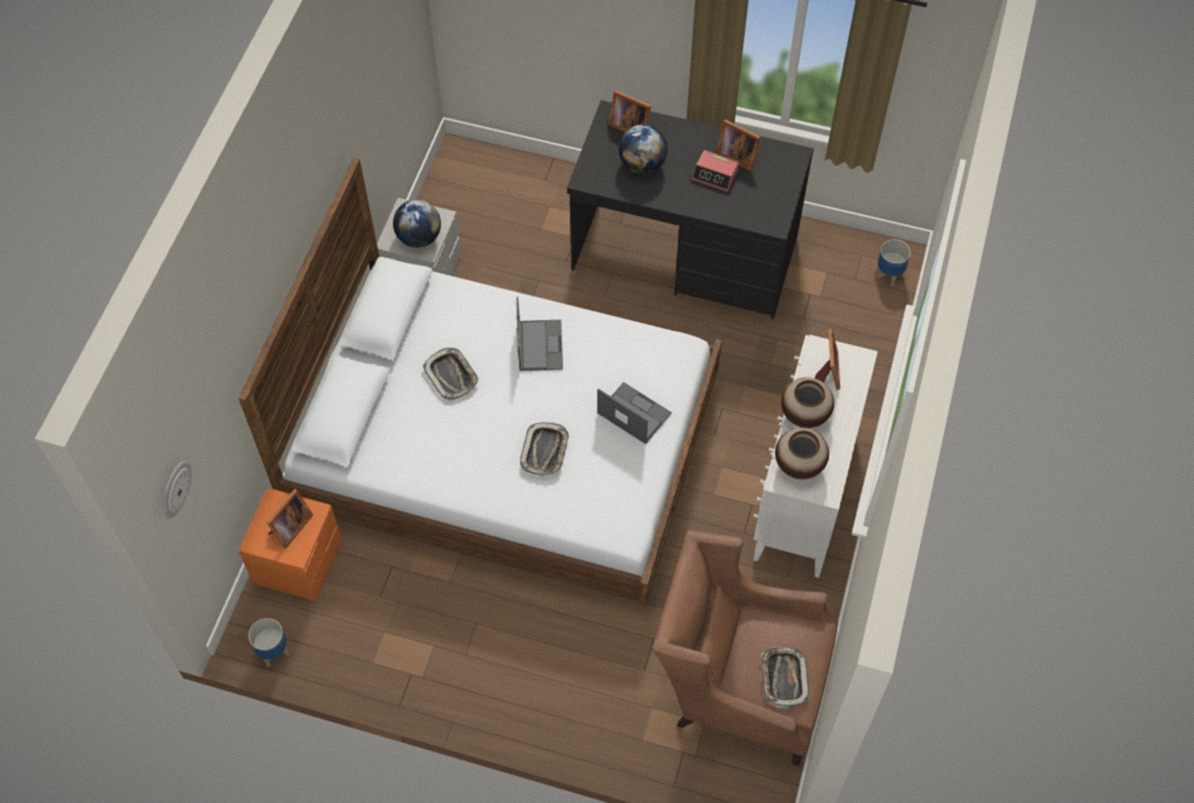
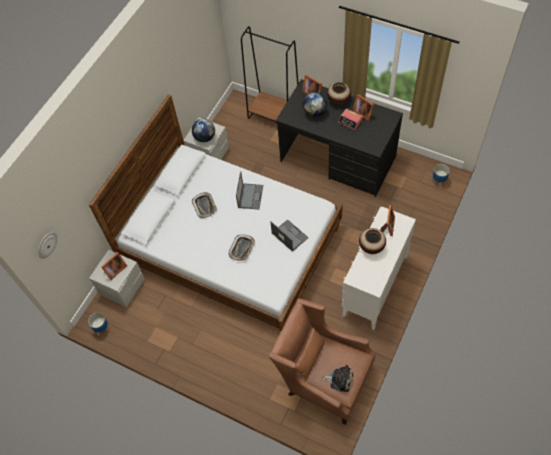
camera: 15 degrees right, 0 degrees up
(296, 561) = (121, 287): orange nightstand -> white nightstand
(541, 180) = (274, 117): none -> clothes rack
(783, 678) = (340, 379): tray -> plush toy
(799, 465) = (363, 272): vase -> vase (338, 100)

